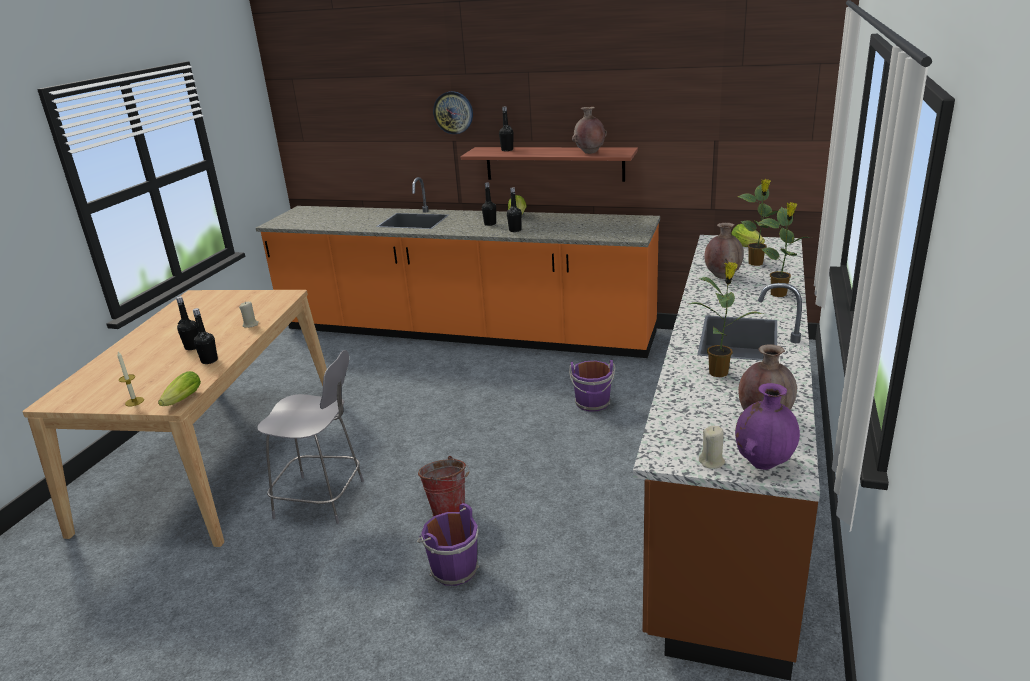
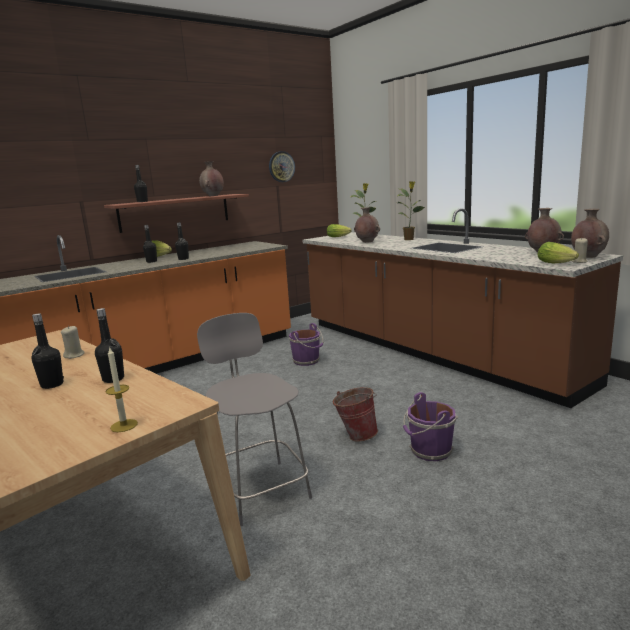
camera: 55 degrees left, 10 degrees down
(181, 401) = (185, 399): lettuce -> lettuce (557, 263)
(323, 499) = (260, 489): grey chair -> grey chair turned 75 degrees counterclockwise
(453, 112) = (80, 174): wall clock -> wall clock (281, 166)
(719, 372) = (481, 252): potted plant -> none
(763, 463) = (587, 257): purple vase -> brown vase

